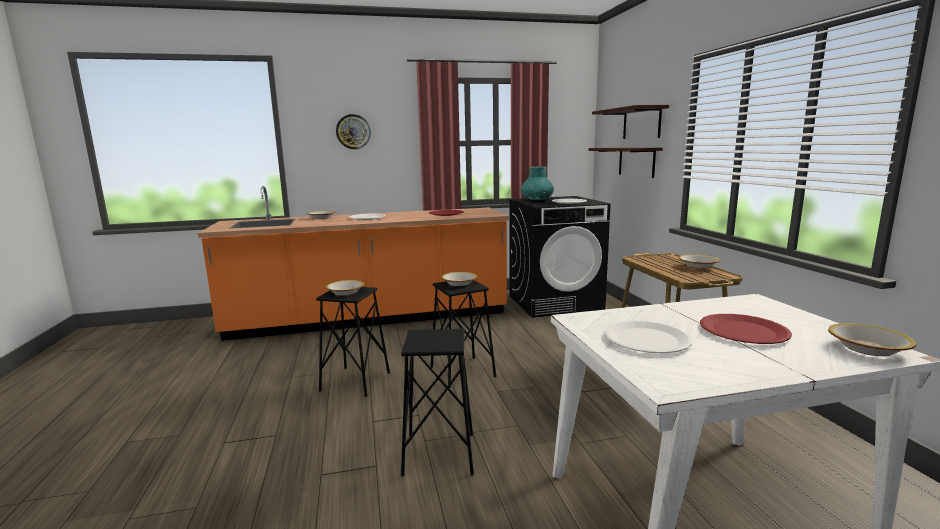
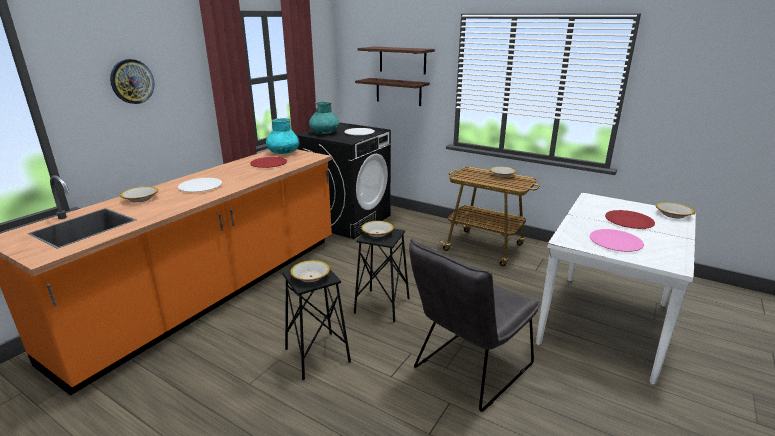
camera: 45 degrees left, 10 degrees up
(439, 453) = (468, 370): black stool -> grey chair
(477, 210) = (283, 152): none -> turquoise vase
(646, 339) = (615, 242): white plate -> pink plate

